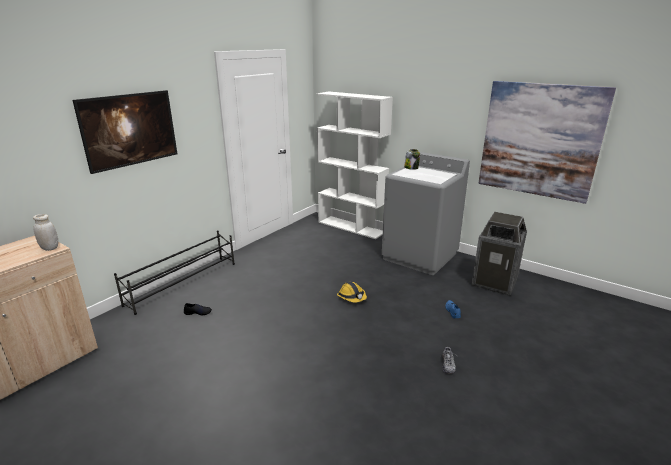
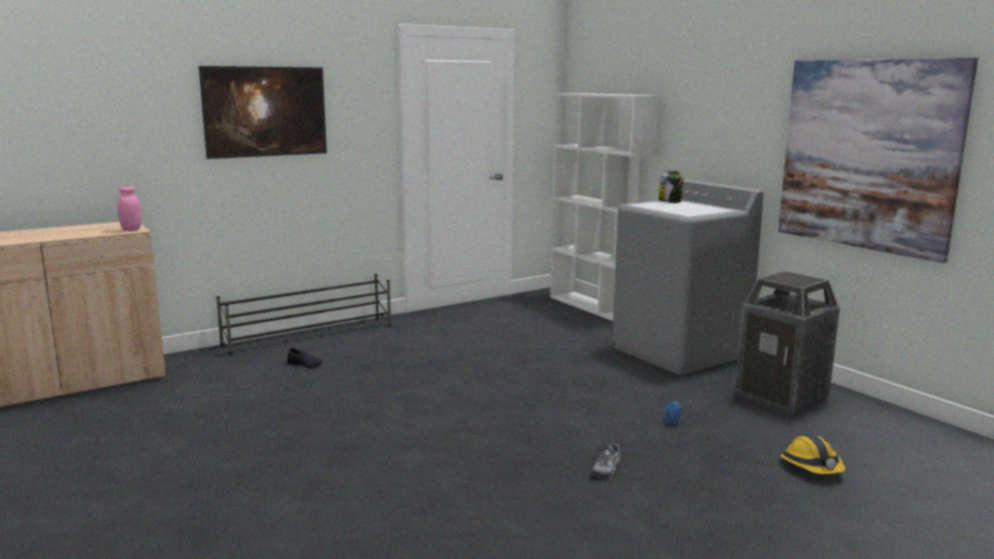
camera: 20 degrees right, 10 degrees down
(50, 248) = (131, 229): white jar -> pink jar
(352, 297) = (526, 380): hard hat -> hard hat (812, 467)

